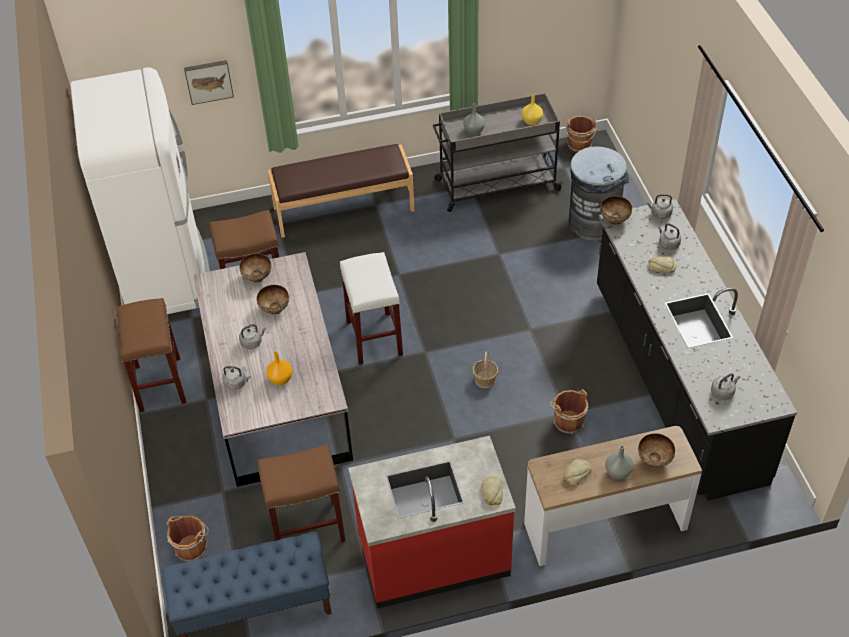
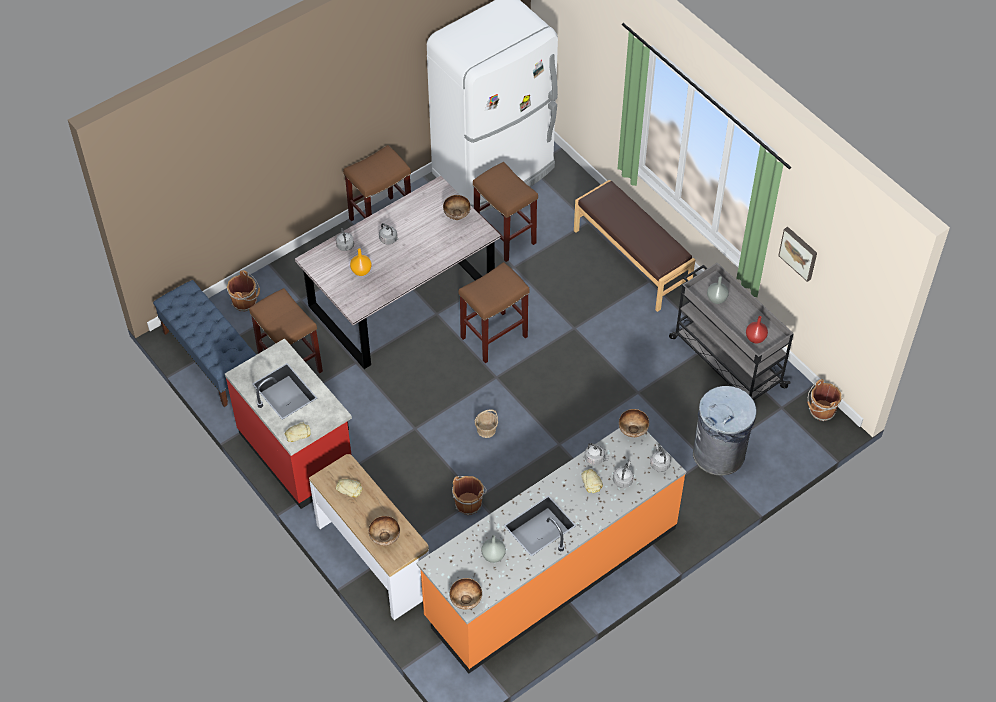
camera: 65 degrees right, 5 degrees up
(208, 81) = (603, 79): picture -> picture (799, 253)
(274, 309) = (429, 239): bowl -> bowl (466, 601)
(375, 338) = (493, 338): white stool -> brown stool
(531, 122) = (755, 338): yellow vase -> red vase
(618, 472) = (362, 517): grey vase -> grey vase (493, 556)
(675, 382) = (550, 572): black counter -> orange counter
(723, 392) = (464, 563): grey kettle -> grey kettle (595, 459)

